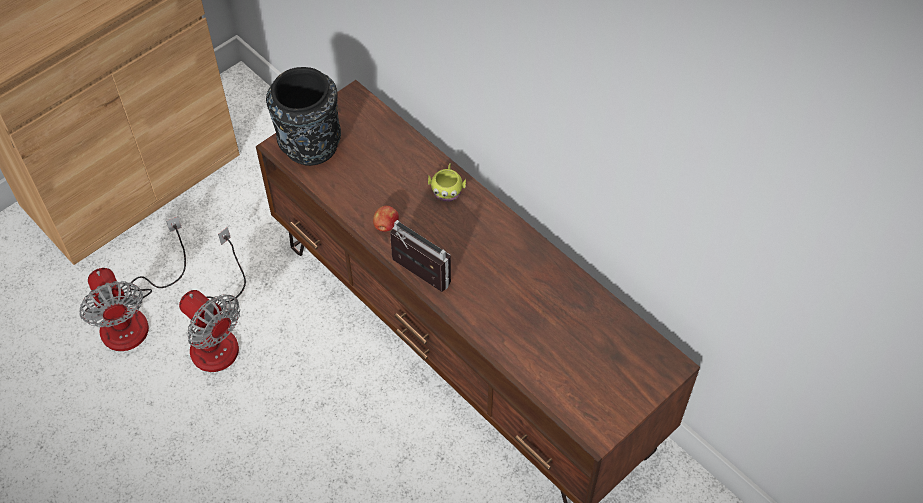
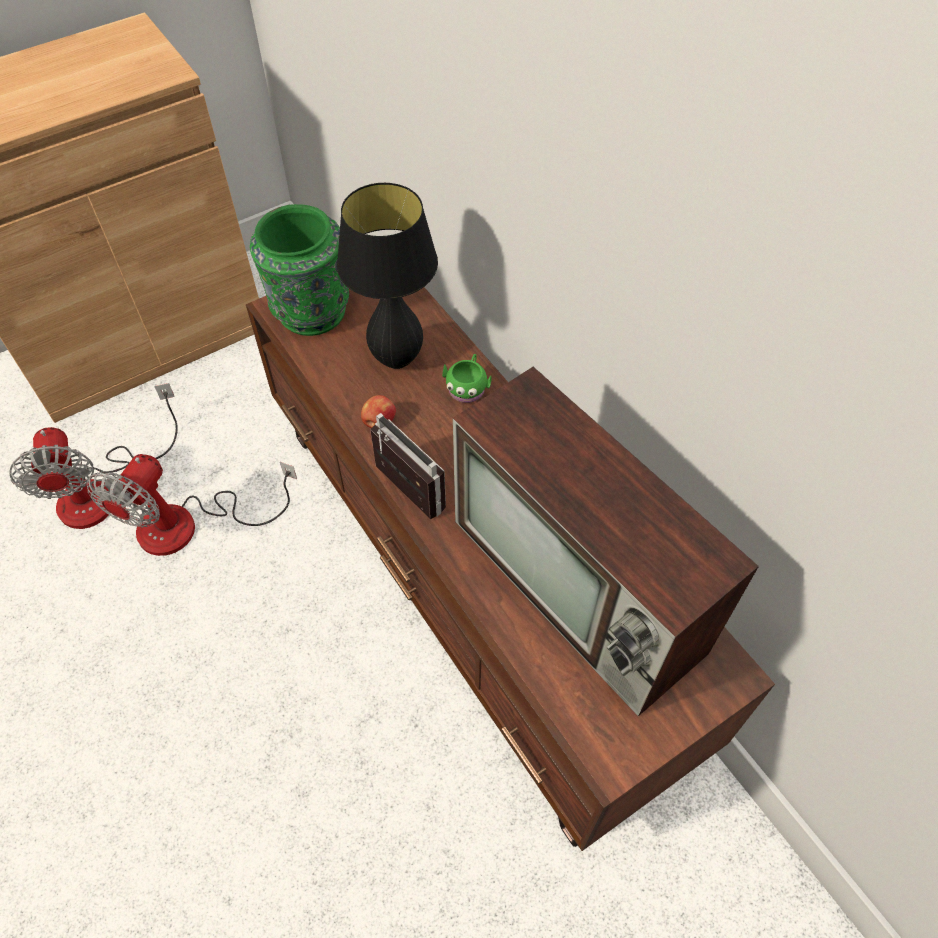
camera: 10 degrees right, 0 degrees up
(218, 334) = (189, 525): fan -> fan turned 60 degrees clockwise
(310, 145) = (310, 312): black vase -> green vase
(388, 174) = (397, 359): none -> black table lamp
(447, 189) = (467, 387): yellow mug -> green mug
(558, 324) = (581, 588): none -> television

